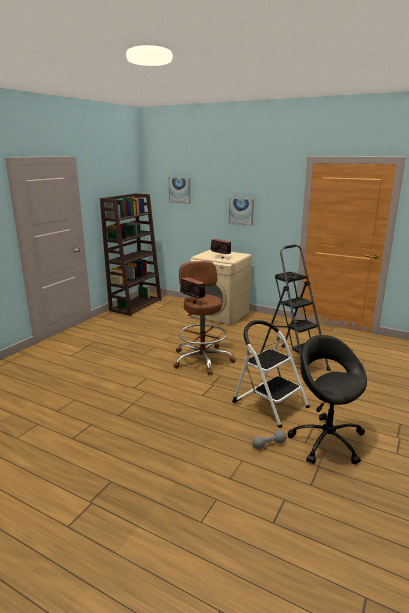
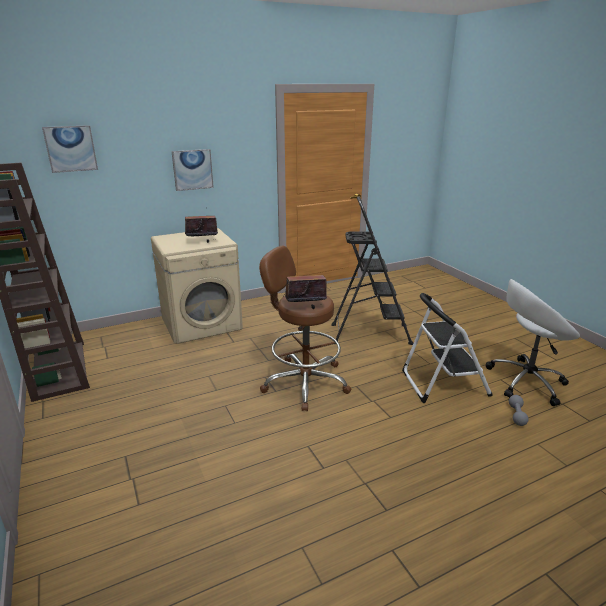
camera: 55 degrees left, 5 degrees up
(326, 440) = (524, 382): black office chair -> white office chair

